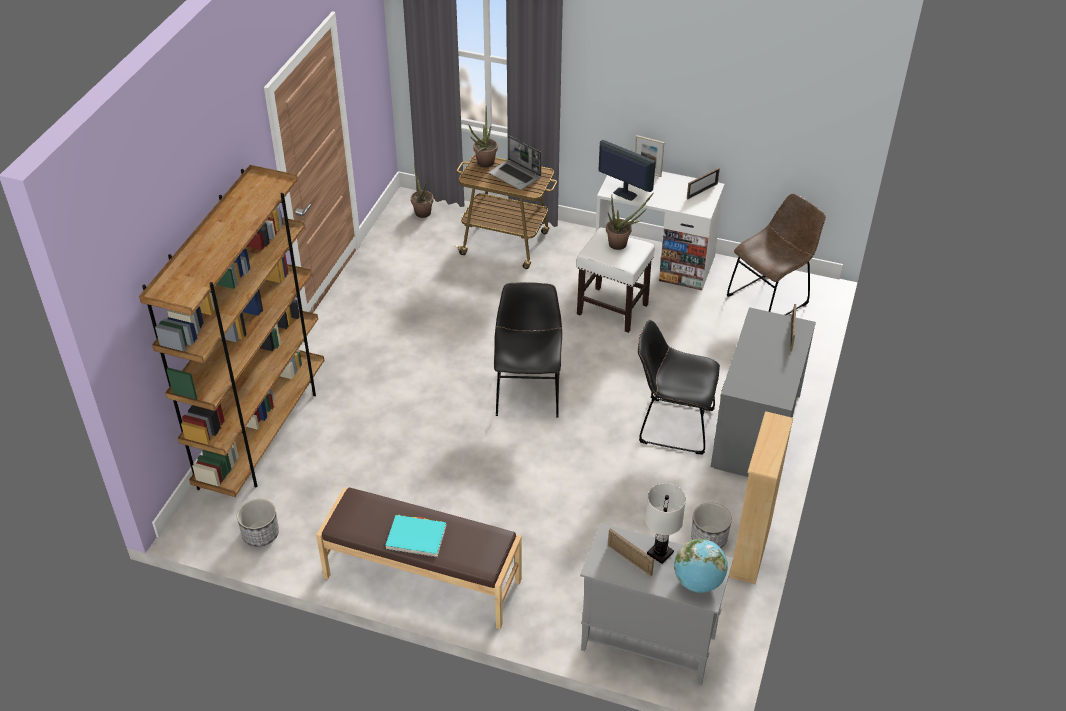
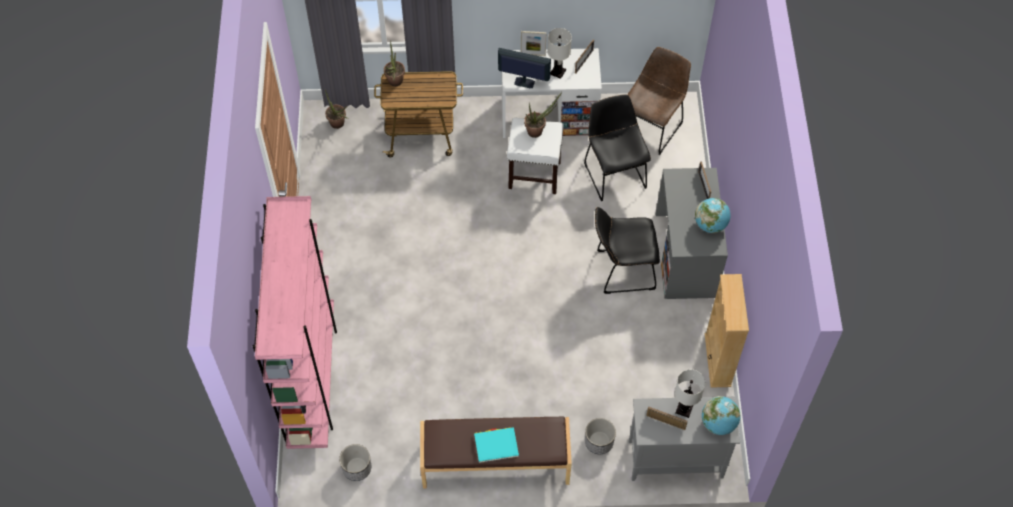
camera: 20 degrees left, 15 degrees up
(263, 432) = (312, 379): brown bookcase -> pink bookcase
(515, 176) = (426, 88): laptop -> none
(528, 391) = (501, 274): black chair -> black chair (613, 173)
(667, 193) = (557, 72): none -> white table lamp
(708, 538) = (685, 360): planter -> planter (599, 442)
(783, 375) = (710, 225): none -> globe

